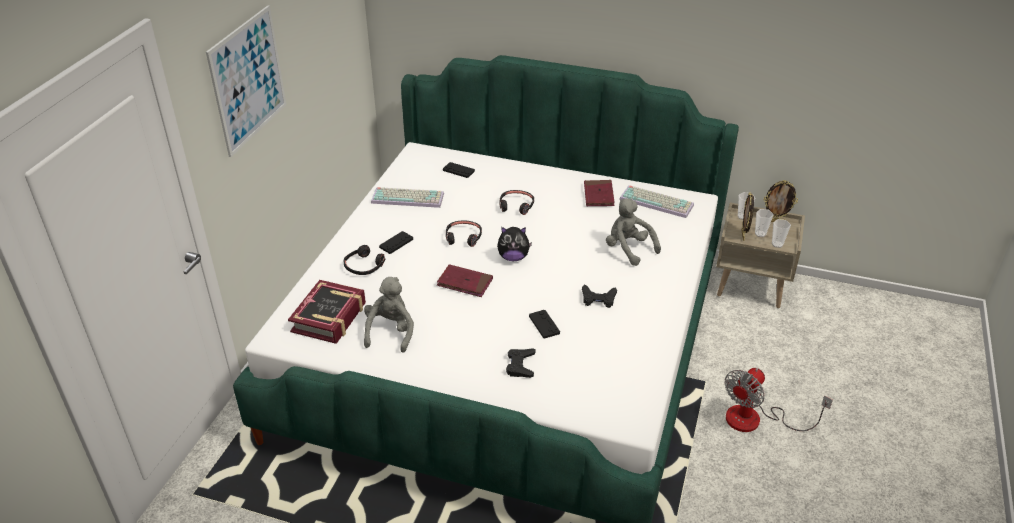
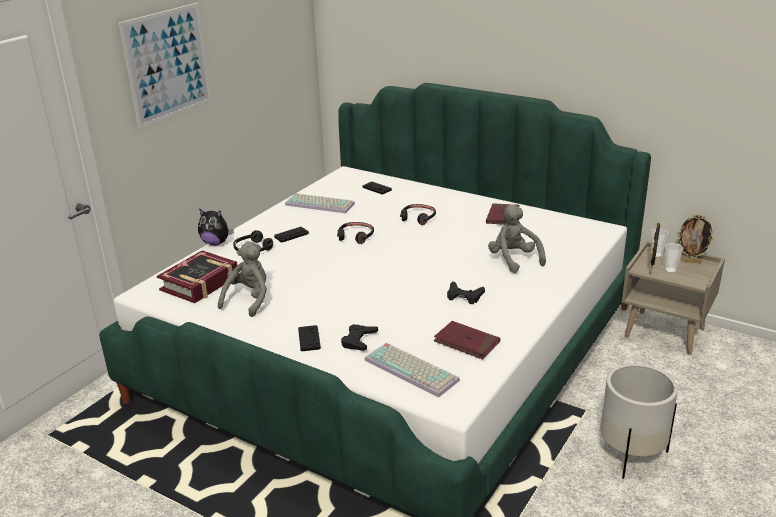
camera: 15 degrees right, 10 degrees down
(465, 283) = (338, 270): red book -> red book (466, 342)
(513, 257) = (395, 256): plush toy -> plush toy (216, 243)
(544, 324) = (399, 310): black game controller -> black game controller (309, 339)
(657, 202) = (560, 226): keyboard -> keyboard (413, 370)
(756, 420) = (631, 454): fan -> white planter
(777, 244) = (686, 280): cup -> none

